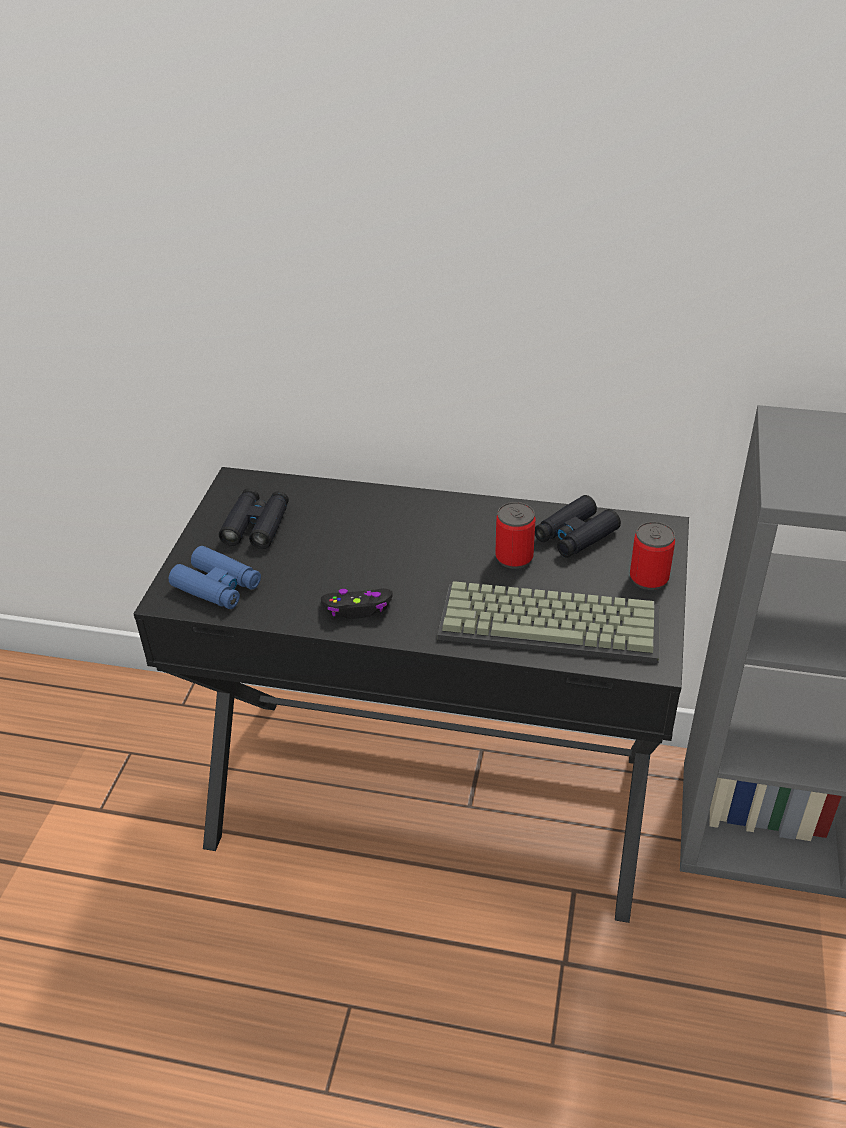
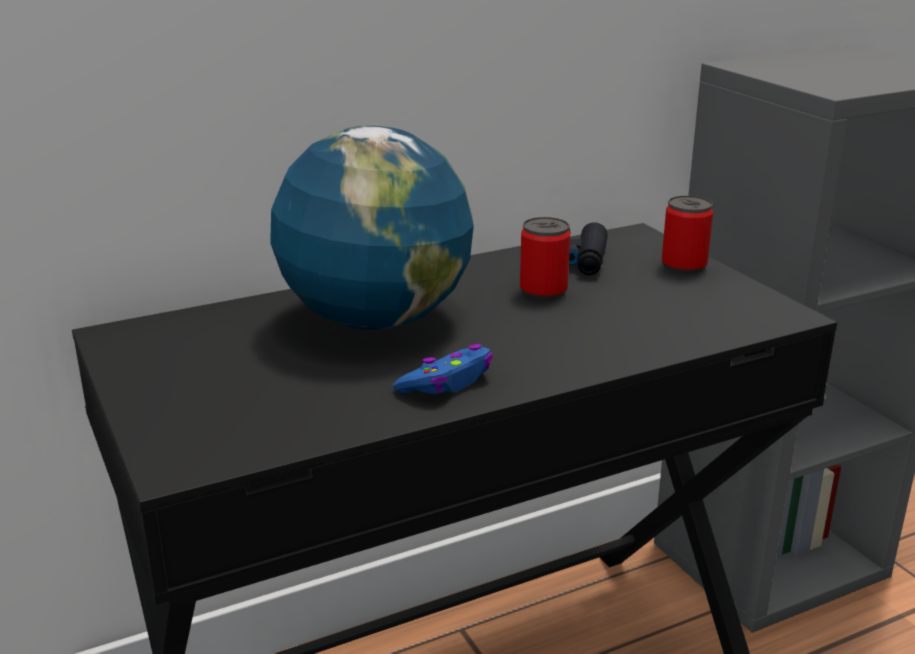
camera: 40 degrees left, 15 degrees down
(217, 586) = (233, 429): blue binoculars -> none
(256, 525) = (203, 361): black binoculars -> none
(358, 608) = (447, 382): black game controller -> blue game controller
(380, 535) = (375, 320): none -> globe
(552, 622) = (658, 321): keyboard -> none

